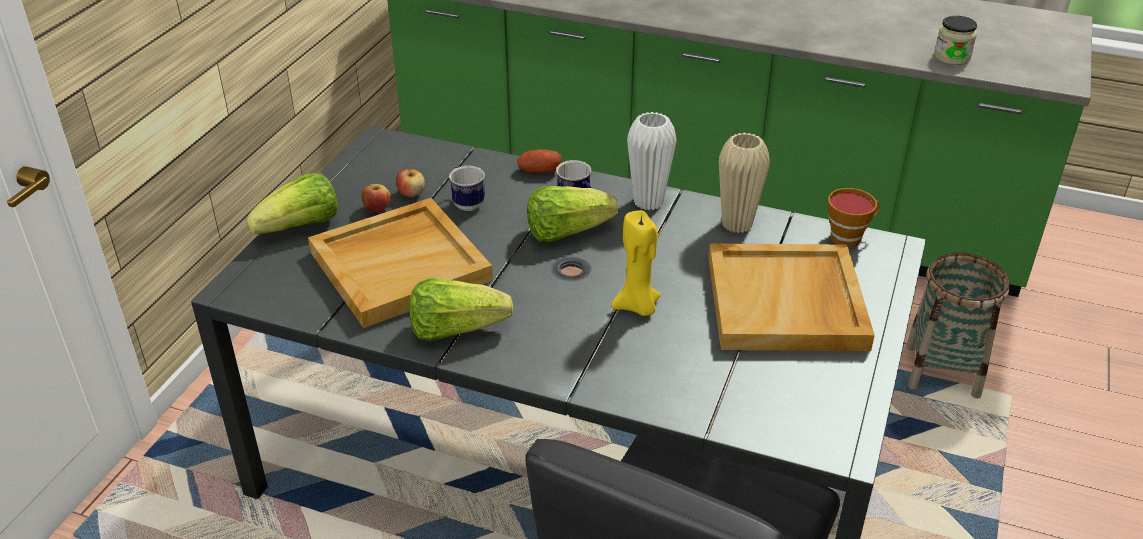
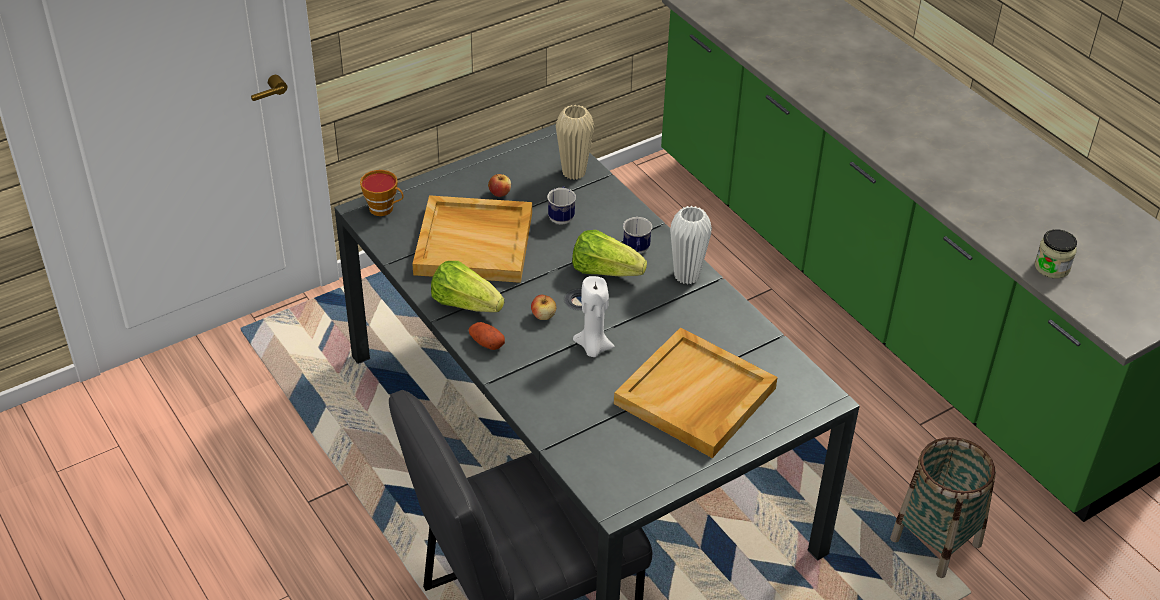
camera: 35 degrees right, 5 degrees up
(301, 227) = (440, 185): lettuce -> none
(411, 193) = (532, 192): apple -> apple (543, 316)
(539, 171) = (636, 215): potato -> potato (486, 343)
(637, 307) = (593, 347): yellow candle -> white candle
(737, 224) = (730, 324): beige vase -> beige vase (574, 172)
(849, 237) = (801, 374): cup -> cup (384, 209)

